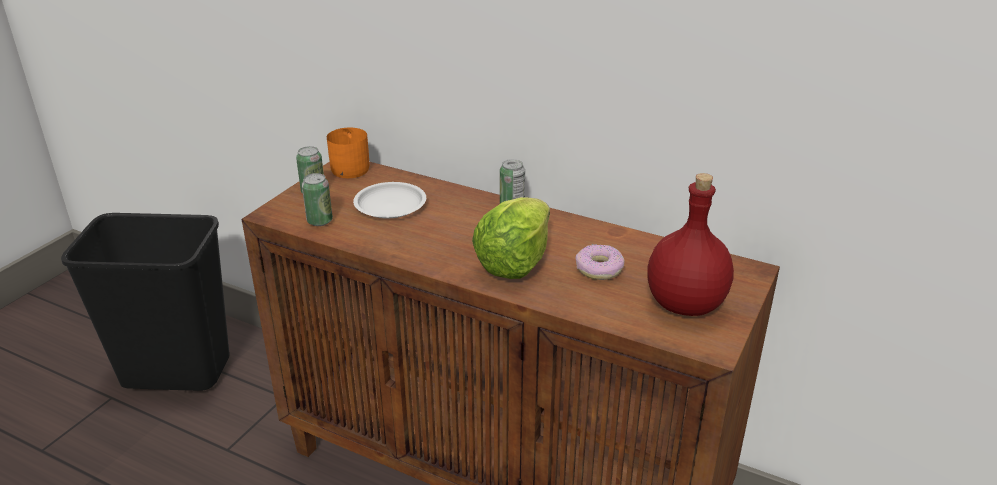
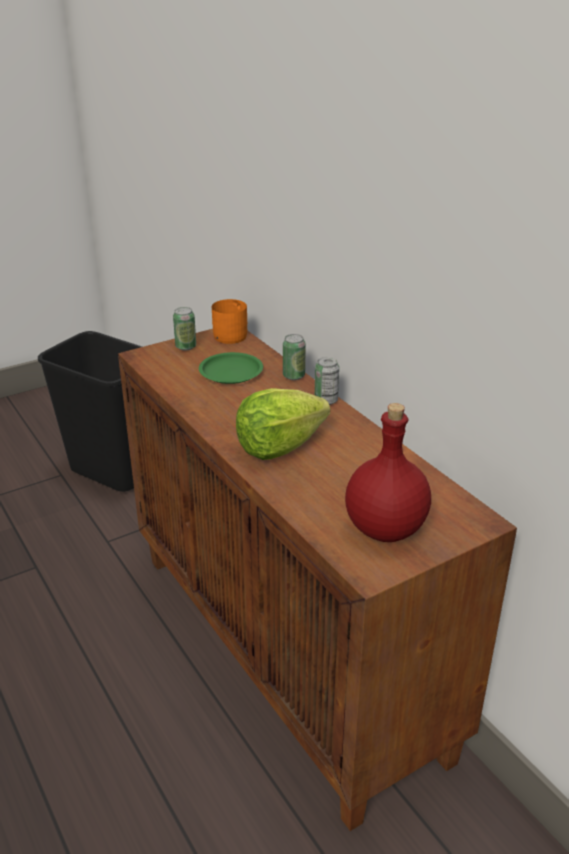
camera: 30 degrees right, 0 degrees up
(319, 221) = (167, 370): can -> can (293, 376)
(389, 205) = (230, 372): white plate -> green plate
(599, 269) = (342, 474): donut -> none

